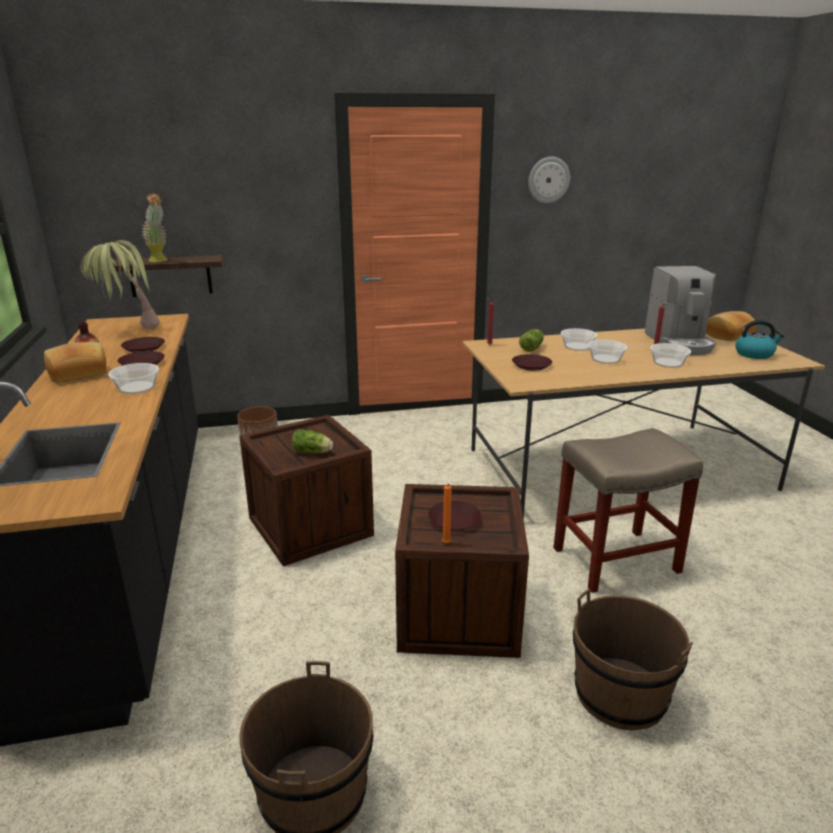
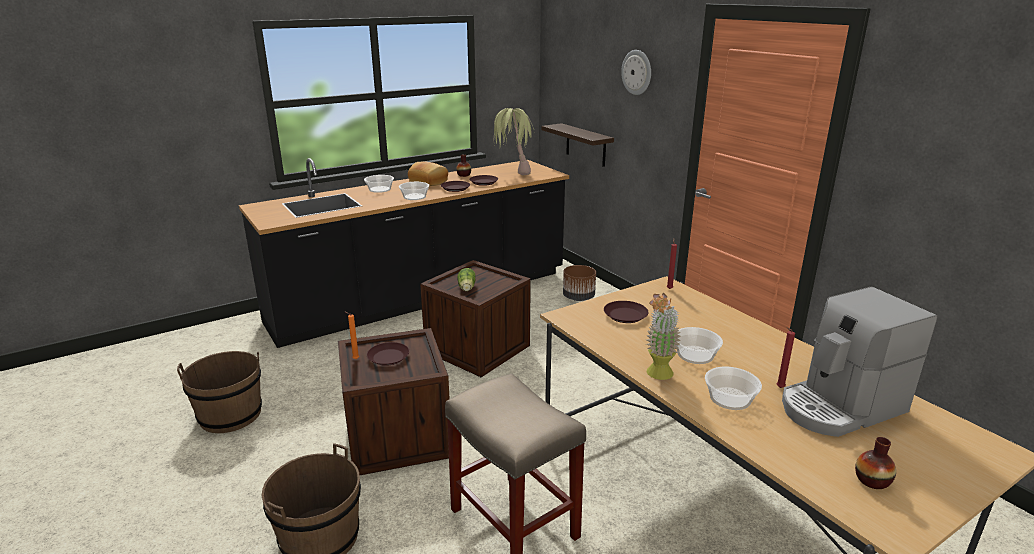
camera: 70 degrees right, 0 degrees up
(160, 261) = (570, 131): potted plant -> potted plant (658, 376)
(532, 348) = (685, 310): lettuce -> none
(548, 180) = (927, 133): wall clock -> wall clock (637, 72)
(577, 346) = (724, 335): bowl -> bowl (380, 189)
(727, 335) = (954, 455): bread -> none
(754, 354) = (872, 480): kettle -> vase

